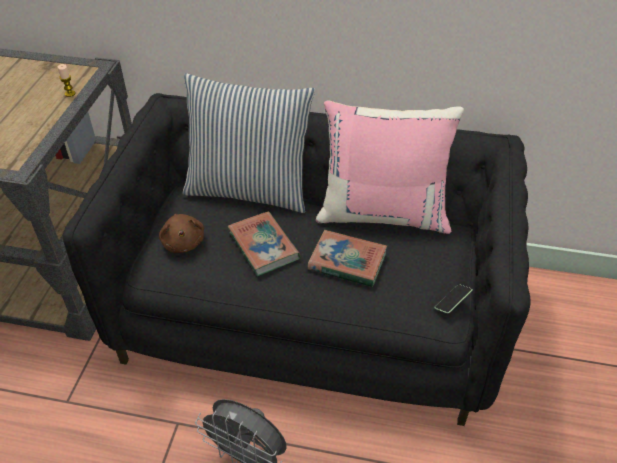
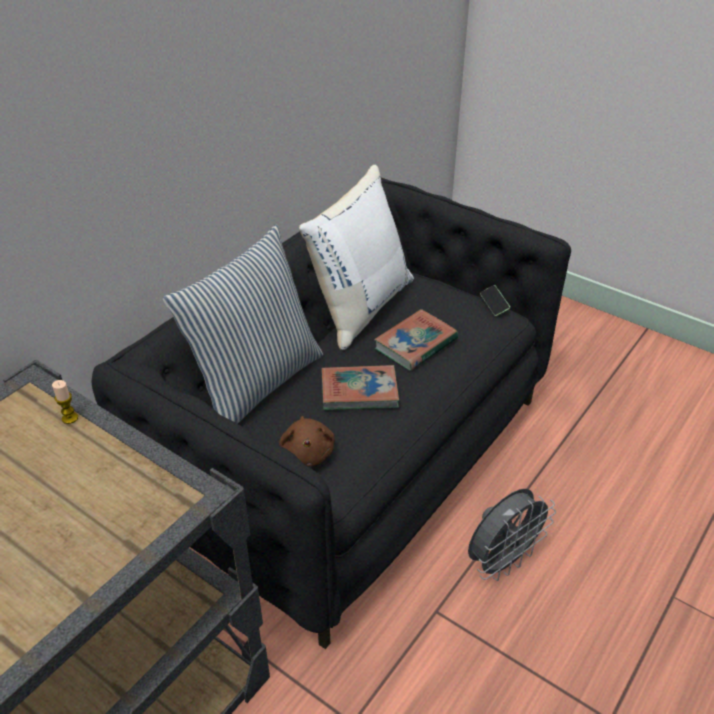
camera: 65 degrees left, 5 degrees down
(183, 242) = (307, 452): brown plush toy -> brown plush toy turned 75 degrees clockwise
(383, 213) = (360, 306): pink pillow -> white pillow

